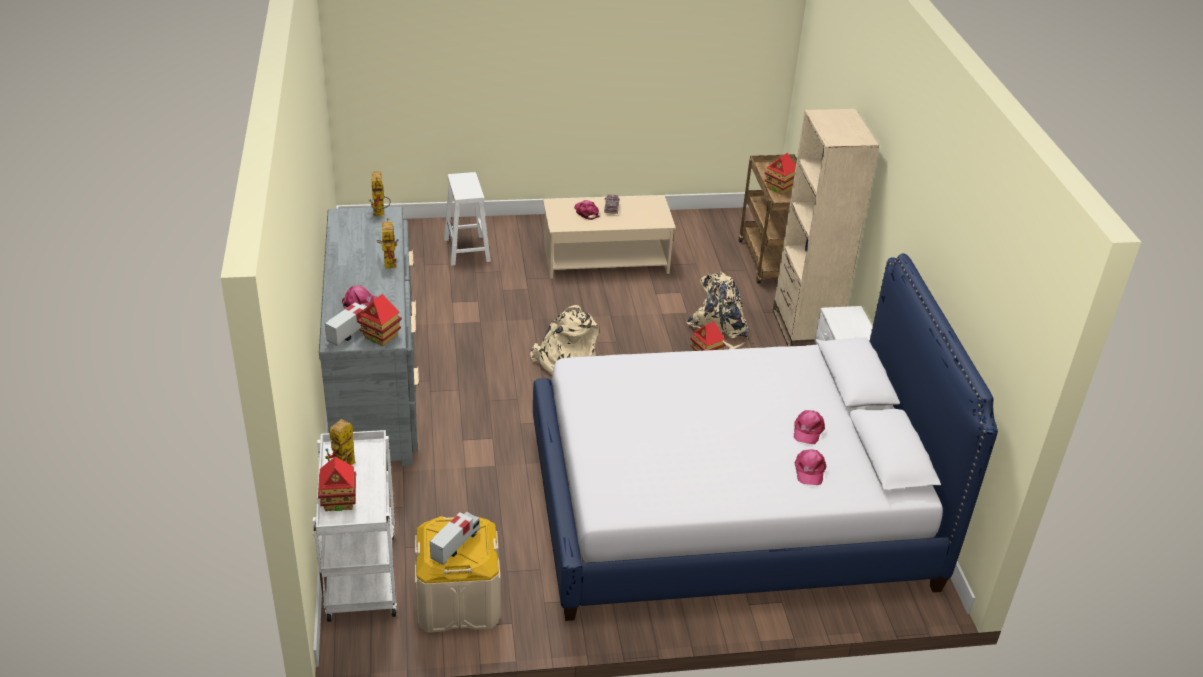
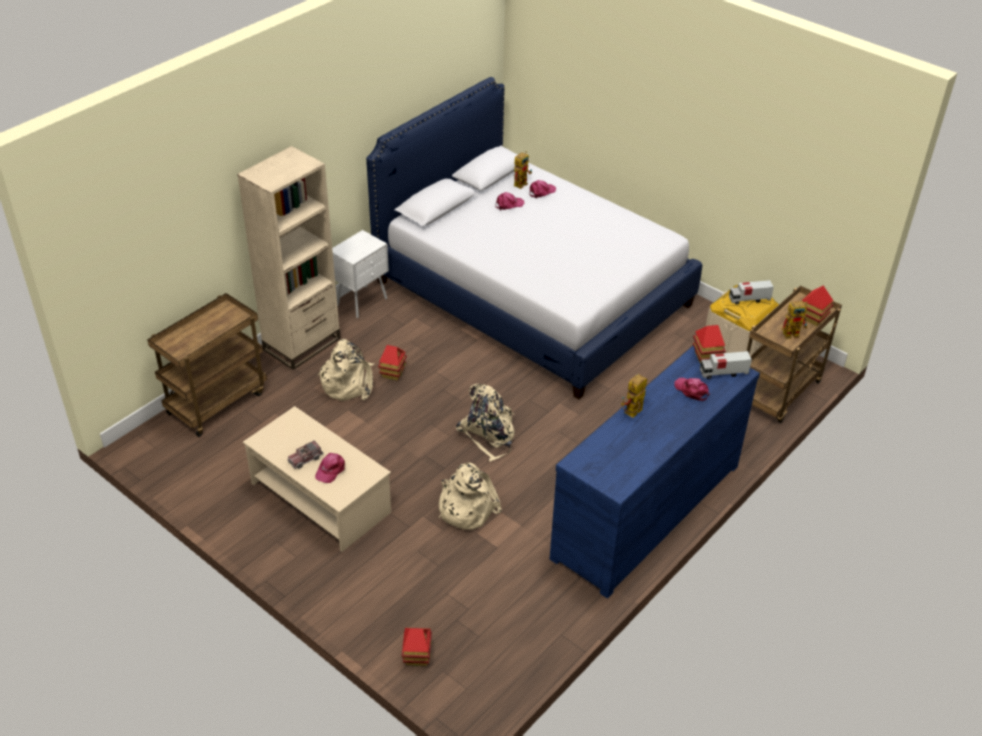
camera: 130 degrees left, 5 degrees up
(360, 574) = (778, 393): white cart -> brown cart
(375, 386) = (645, 510): grey dresser -> blue dresser
(380, 214) = (584, 466): toy robot -> toy robot (521, 183)
(467, 250) = (411, 596): white stool -> none
(507, 309) = (465, 507): none -> beige backpack
(779, 188) = (214, 330): toy house -> toy house (417, 655)

